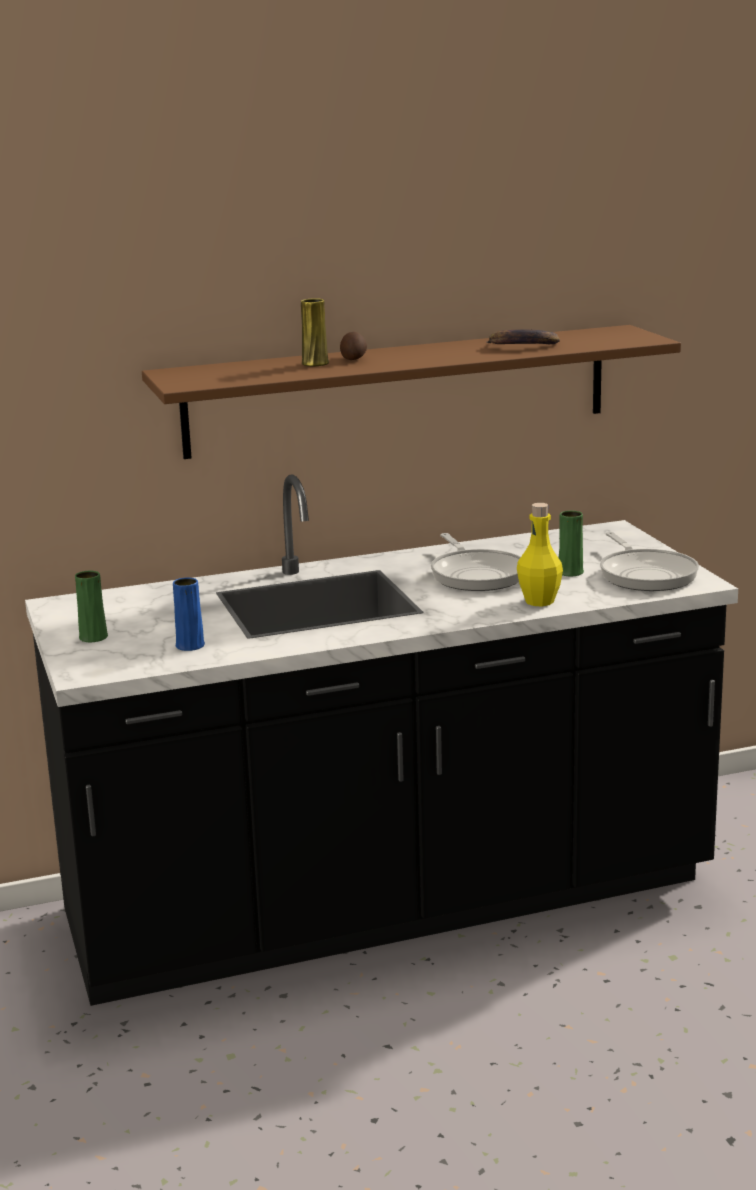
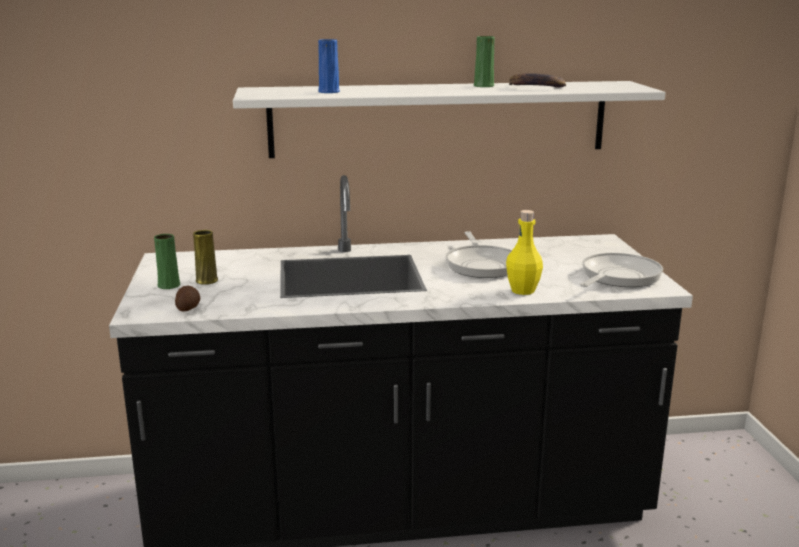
camera: 10 degrees right, 0 degrees up
(190, 645) = (233, 299): blue vase -> blue vase (329, 91)
(315, 363) = (367, 89): yellow vase -> yellow vase (207, 281)
(353, 358) = (398, 88): potato -> potato (189, 308)
(398, 390) = (439, 119): brown shelf -> white shelf
(570, 572) = (557, 269): green vase -> green vase (483, 86)
(646, 574) = (617, 277): frying pan -> frying pan turned 135 degrees counterclockwise

